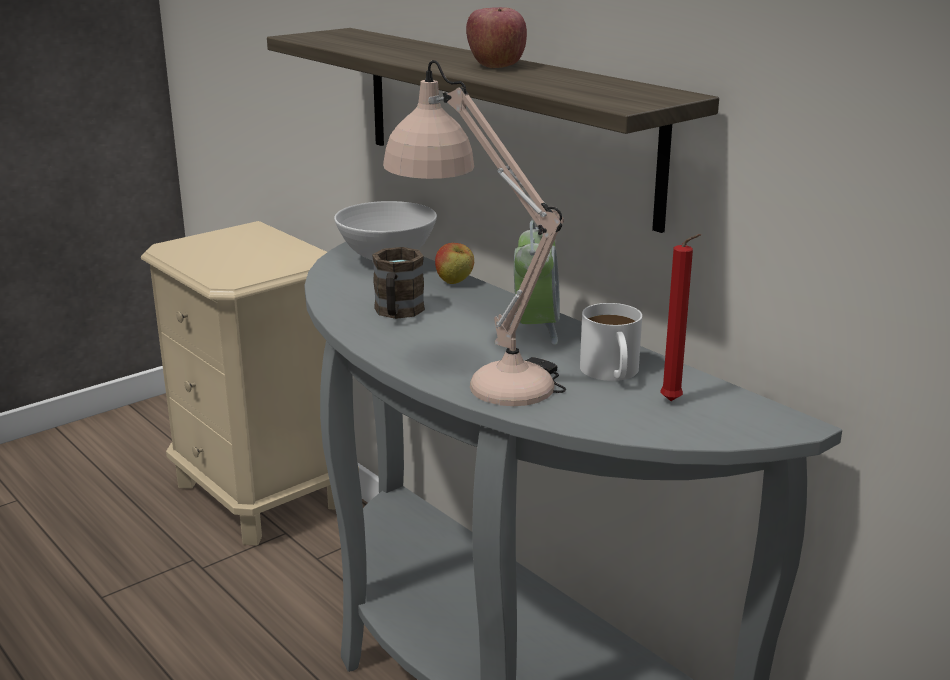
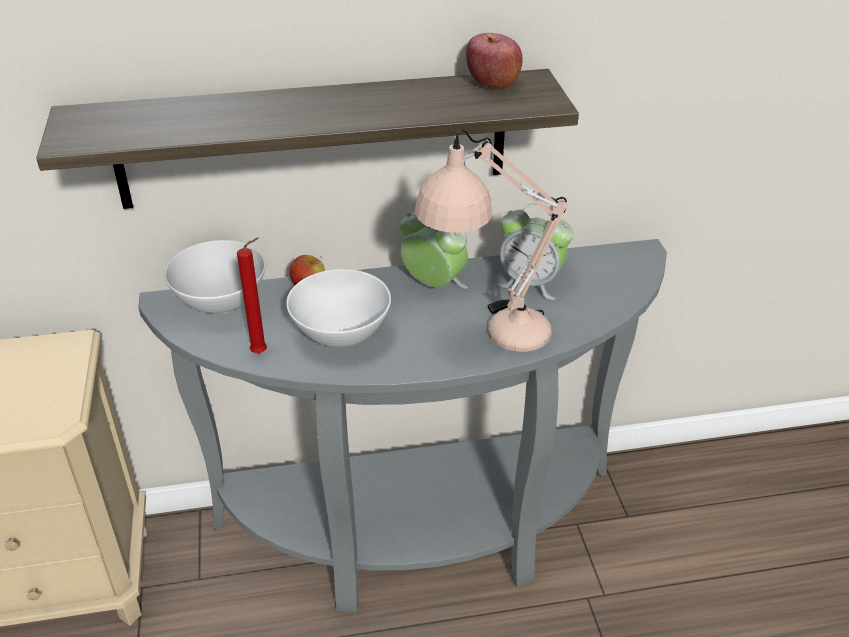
camera: 60 degrees left, 15 degrees up
(397, 313) = (342, 337): brown mug -> white bowl
(496, 65) = (353, 101): apple -> apple (492, 84)
(612, 373) = (530, 283): white mug -> alarm clock
(673, 402) = (588, 278): red candle -> red candle (262, 353)

